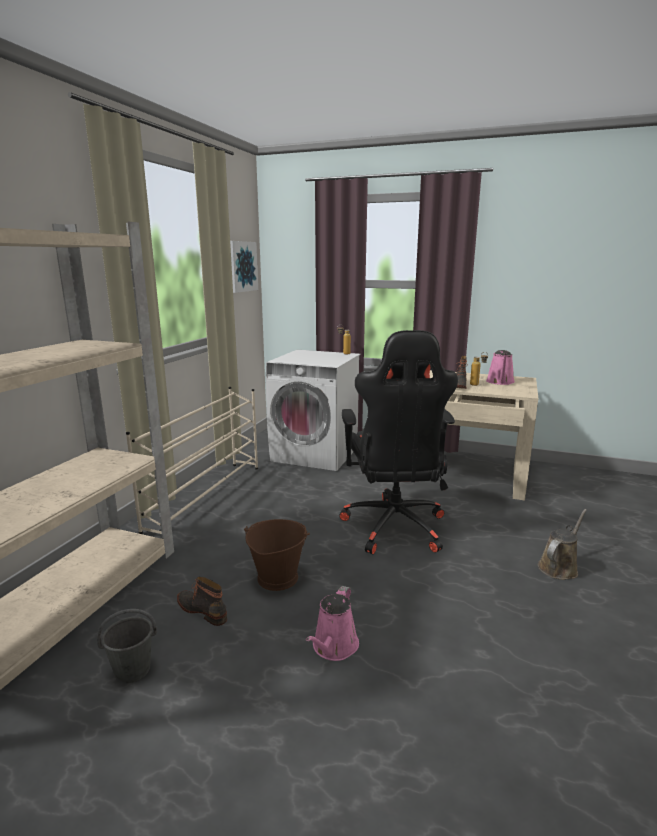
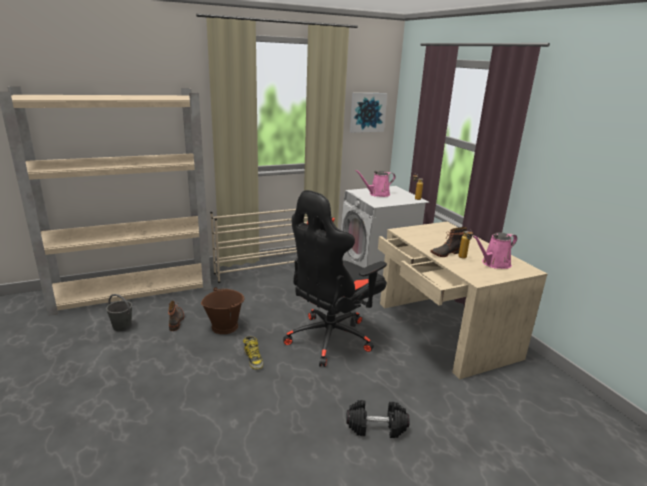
camera: 45 degrees right, 5 degrees up
(333, 647) = (187, 369): pink watering can -> pink watering can (377, 194)
(372, 586) = (253, 359): none -> boot
(559, 567) = (376, 427): brown watering can -> black dumbbell

